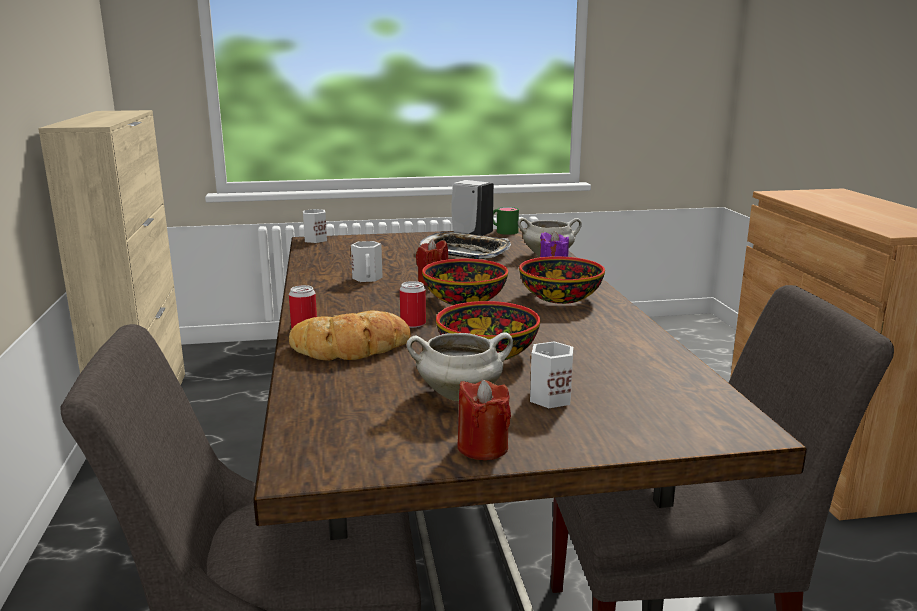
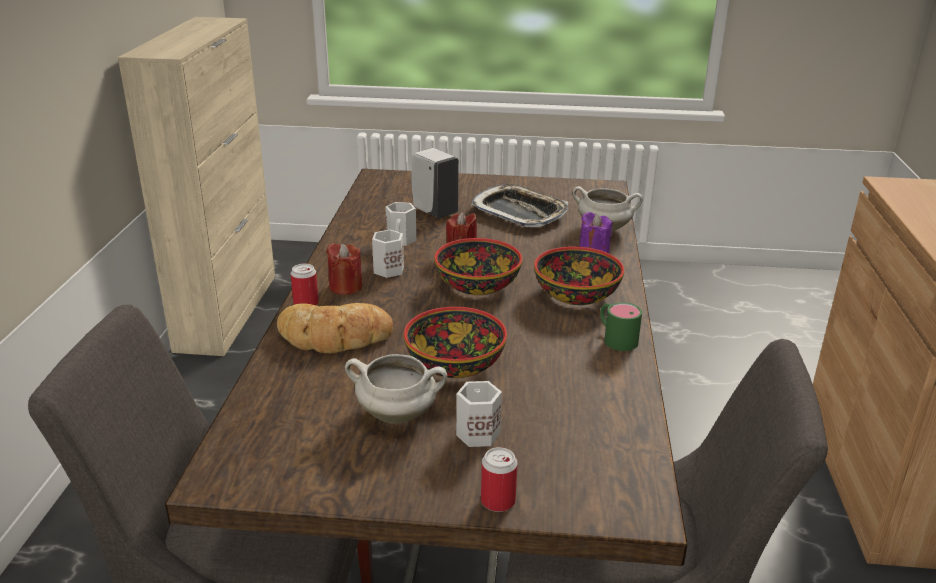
camera: 15 degrees right, 10 degrees up
(314, 240) = (380, 175): white mug -> white mug (387, 269)
(413, 324) = (408, 312): can -> can (498, 501)
(471, 234) = (543, 184): white soap dispenser -> white soap dispenser (434, 211)
(482, 447) = (379, 484): red candle -> red candle (345, 287)
(503, 231) = (580, 183): green mug -> green mug (615, 338)

